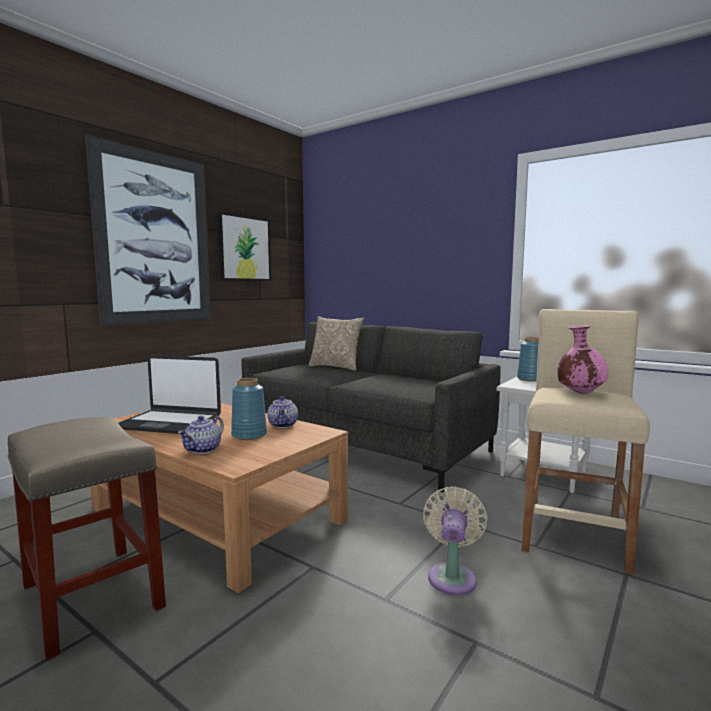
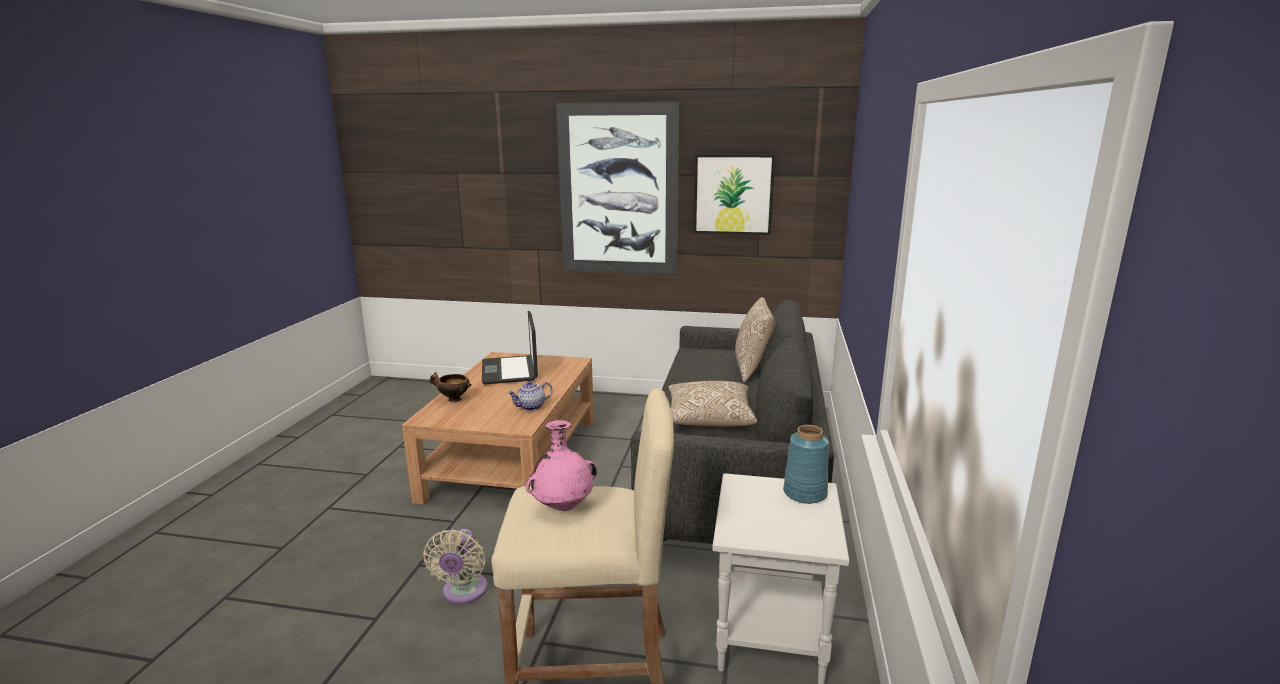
camera: 65 degrees right, 10 degrees up
(90, 595) = (398, 458): beige stool -> none
(203, 450) = (453, 400): teapot -> bowl
(249, 435) = (496, 403): blue vase -> none
(406, 382) = (709, 419): none -> pillow
(452, 576) = (463, 592): beige fan -> beige fan turned 105 degrees clockwise

